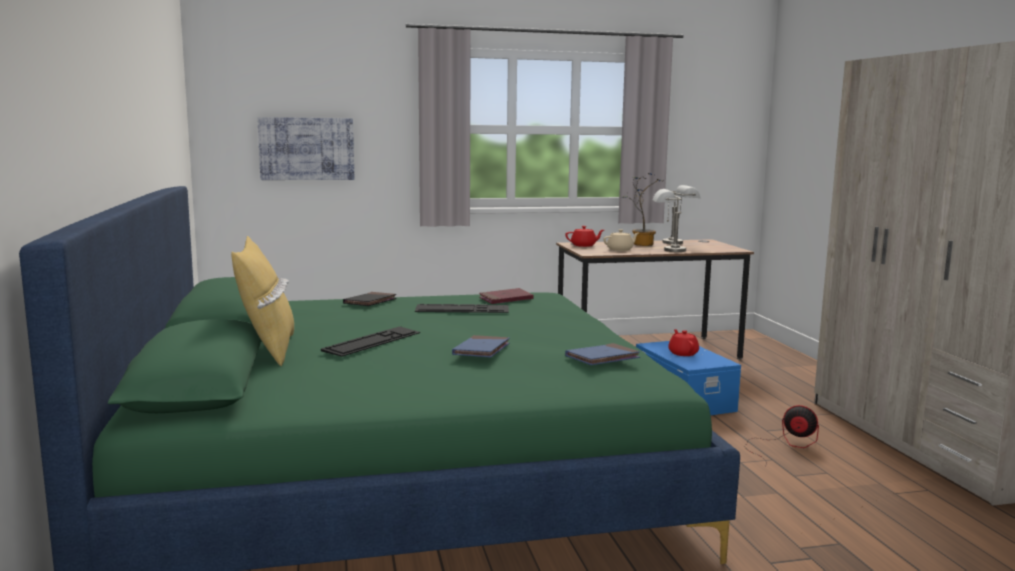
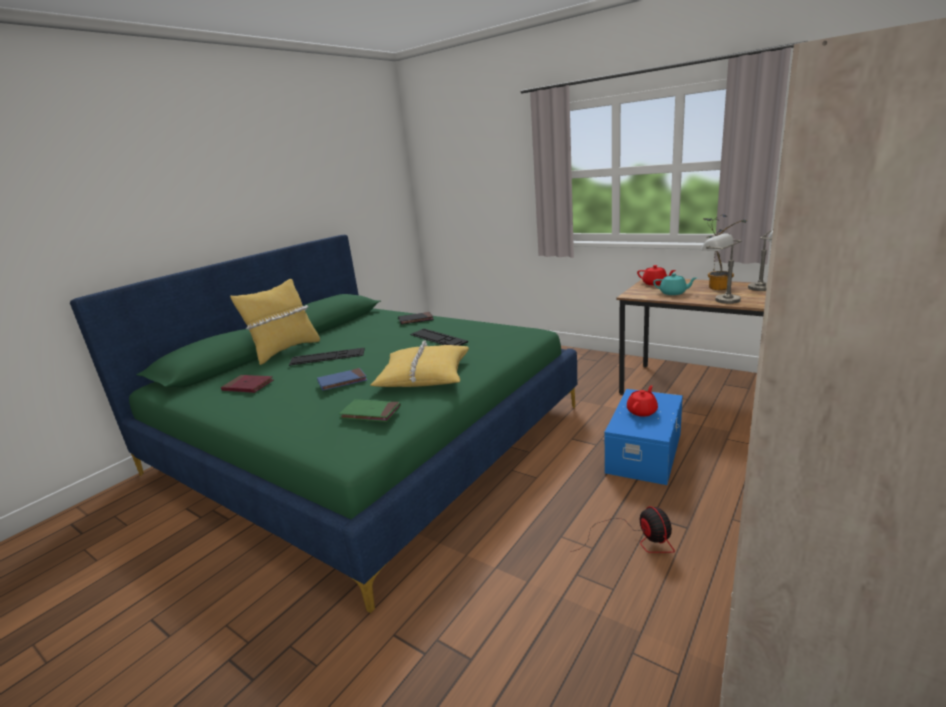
camera: 50 degrees right, 10 degrees up
(307, 149) = (472, 196): picture -> none
(506, 299) = (489, 333): red book -> red book (248, 386)
(549, 333) = (424, 376): none -> yellow pillow
(602, 358) = (371, 413): blue book -> green book
(620, 249) = (673, 293): beige teapot -> turquoise teapot

